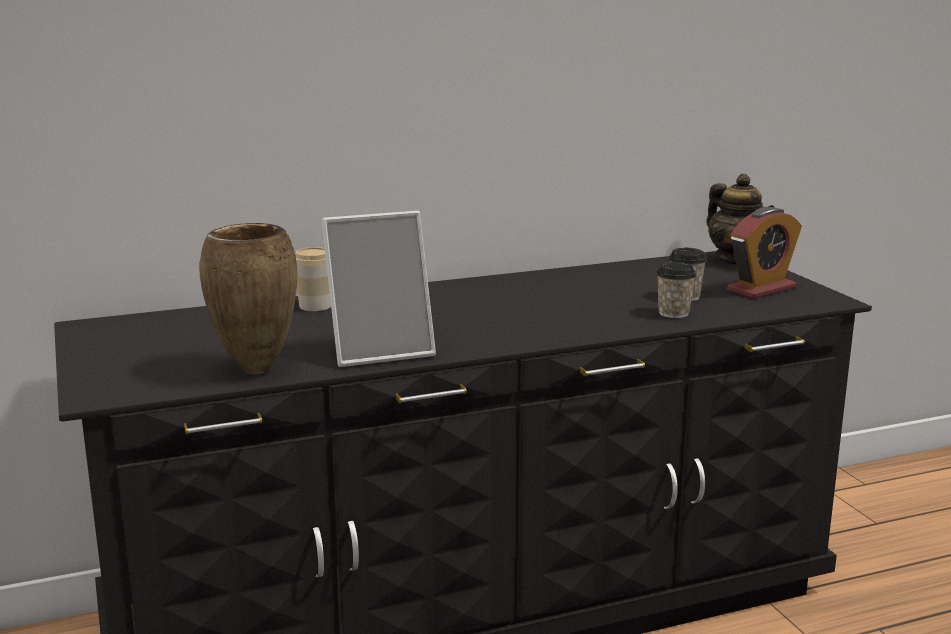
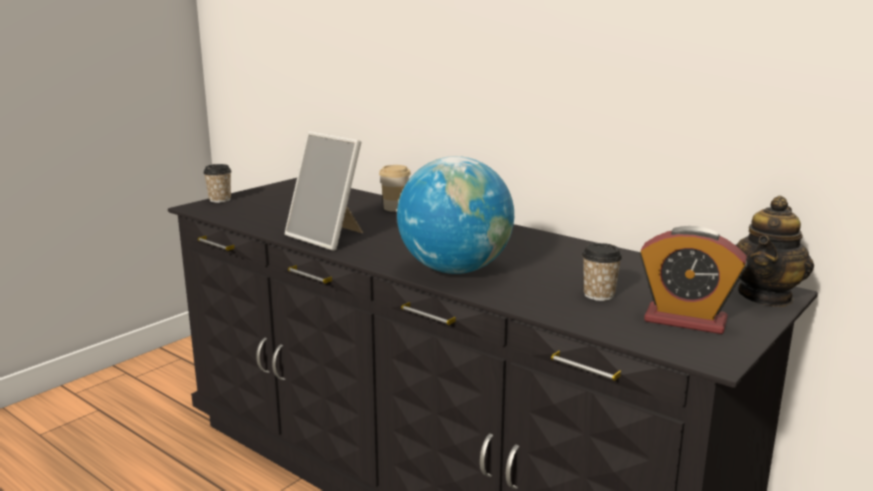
camera: 60 degrees right, 0 degrees up
(254, 371) = (262, 222): brown vase -> none
(564, 324) = (455, 270): none -> globe
(673, 313) = (541, 298): cup -> cup (220, 200)

